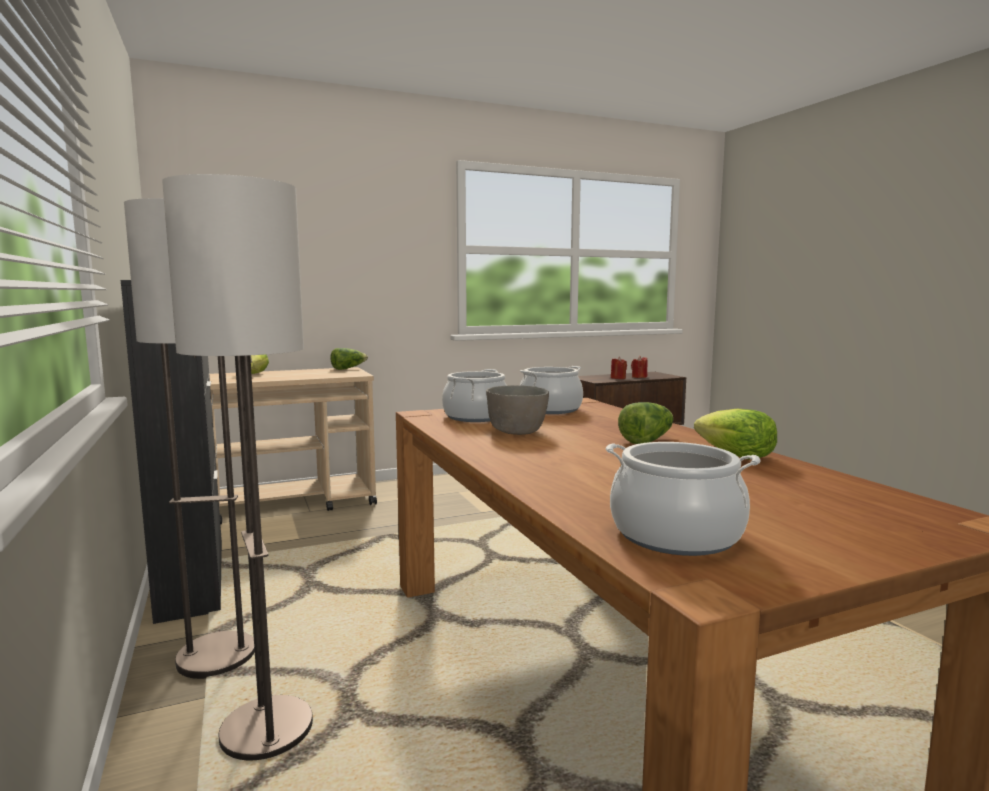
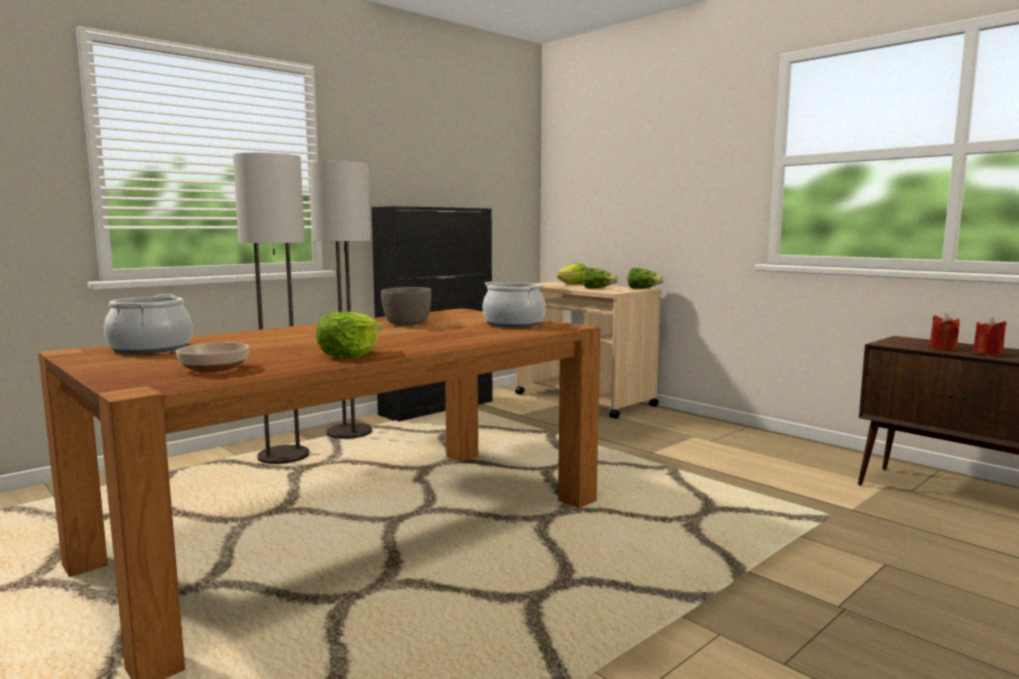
camera: 70 degrees right, 0 degrees up
(476, 417) = (458, 317): cooking pot -> none
(647, 440) = (397, 341): lettuce -> lettuce (598, 288)
(836, 500) = (213, 368): none -> bowl

